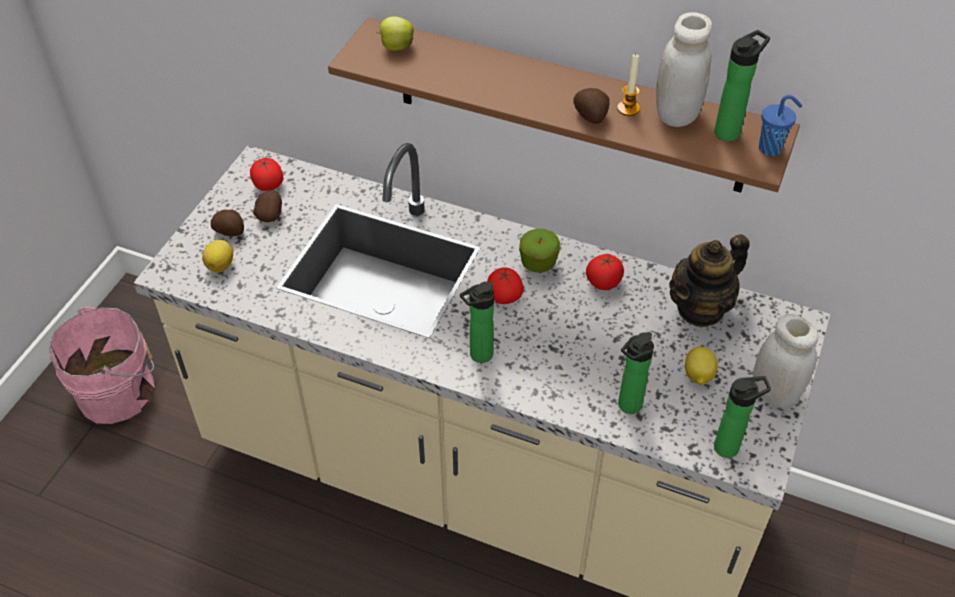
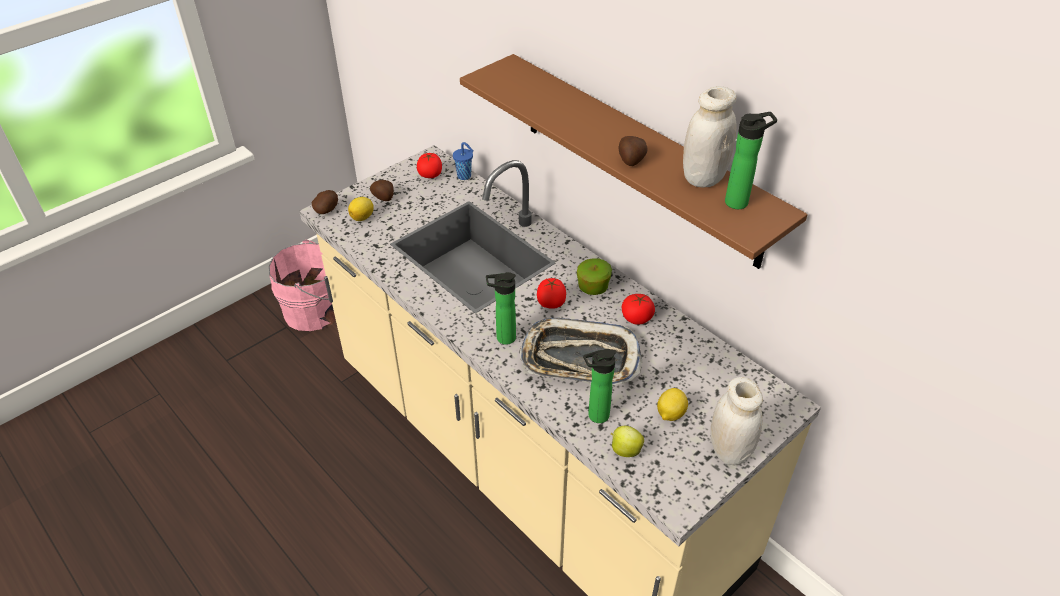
camera: 25 degrees right, 5 degrees down
(271, 215) = (418, 195): potato -> potato (327, 210)
(396, 47) = (517, 77): apple -> apple (625, 450)
(573, 349) = (579, 359): none -> tray
(628, 109) = (665, 163): candle -> none
(700, 308) = (706, 364): teapot -> none
(730, 447) = (662, 478): bottle -> none
(771, 149) = (767, 224): blue cup -> blue cup (465, 176)

